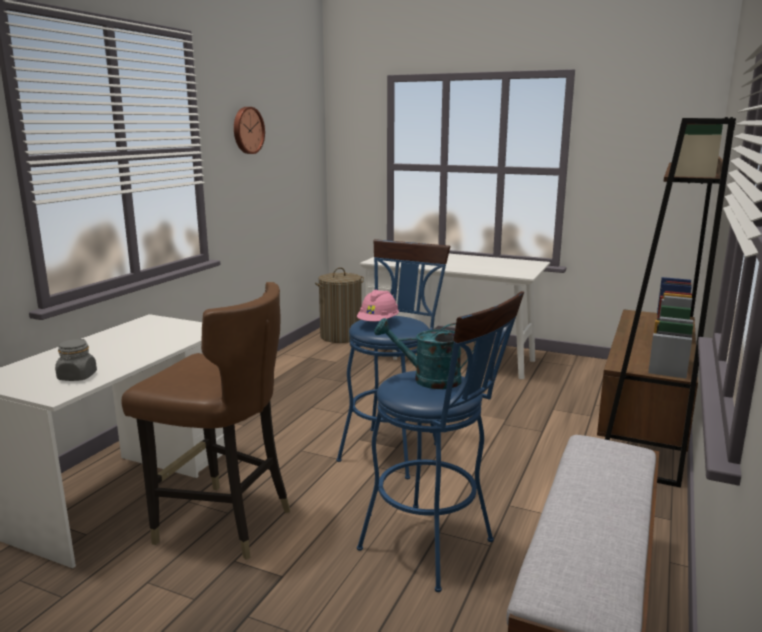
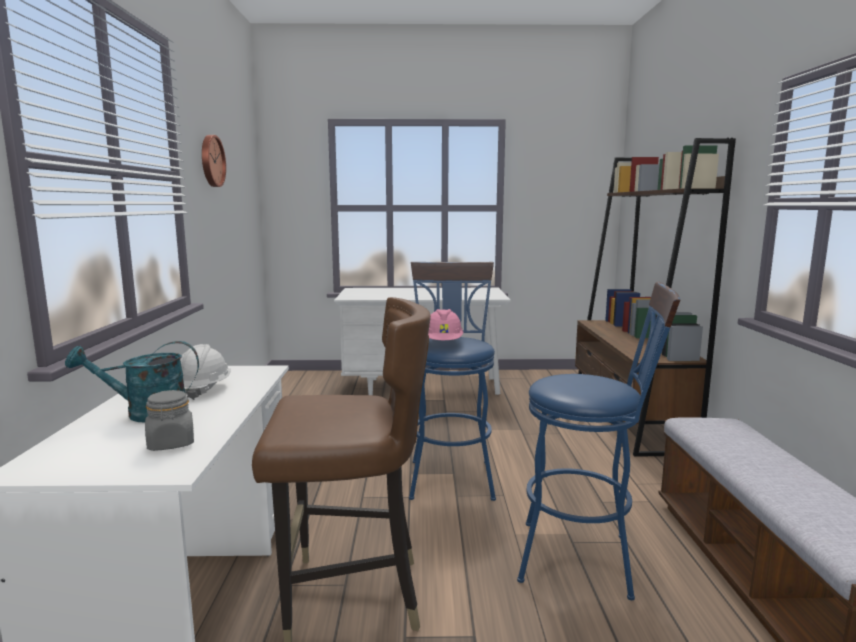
camera: 25 degrees left, 5 degrees down
(147, 339) = (203, 389): none -> white hard hat
(341, 336) = (296, 382): laundry basket -> none
(428, 380) = (578, 381): turquoise watering can -> turquoise watering can (146, 414)

